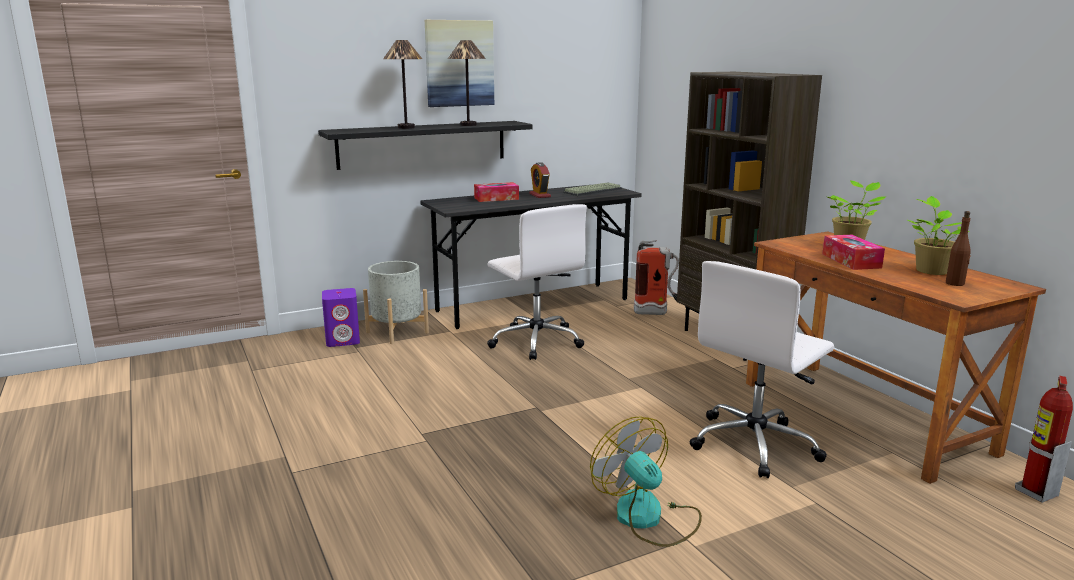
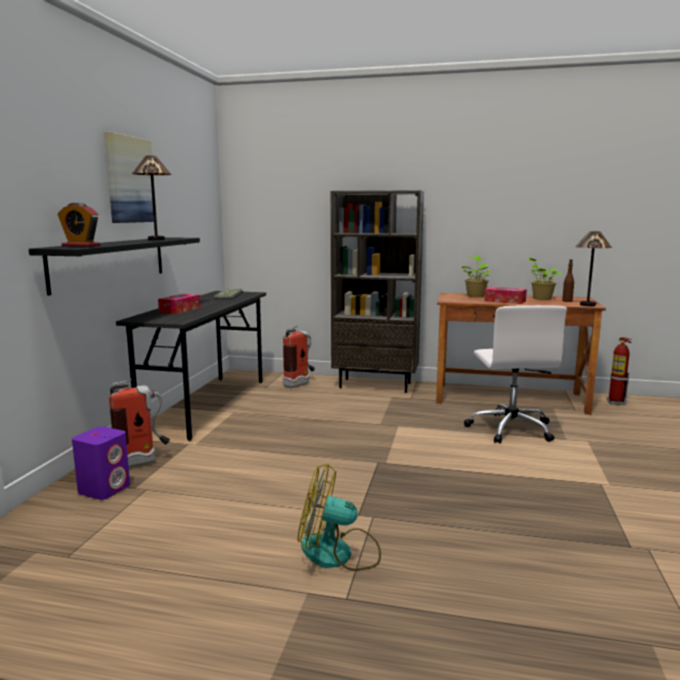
camera: 50 degrees left, 5 degrees down
(397, 332) = (143, 462): grey planter -> fire extinguisher
(406, 127) = (116, 243): table lamp -> table lamp (588, 305)
(536, 341) = (271, 426): white office chair -> none
(539, 195) = (204, 303): alarm clock -> alarm clock (81, 246)
(648, 518) = (568, 484): fan -> fan (338, 553)

